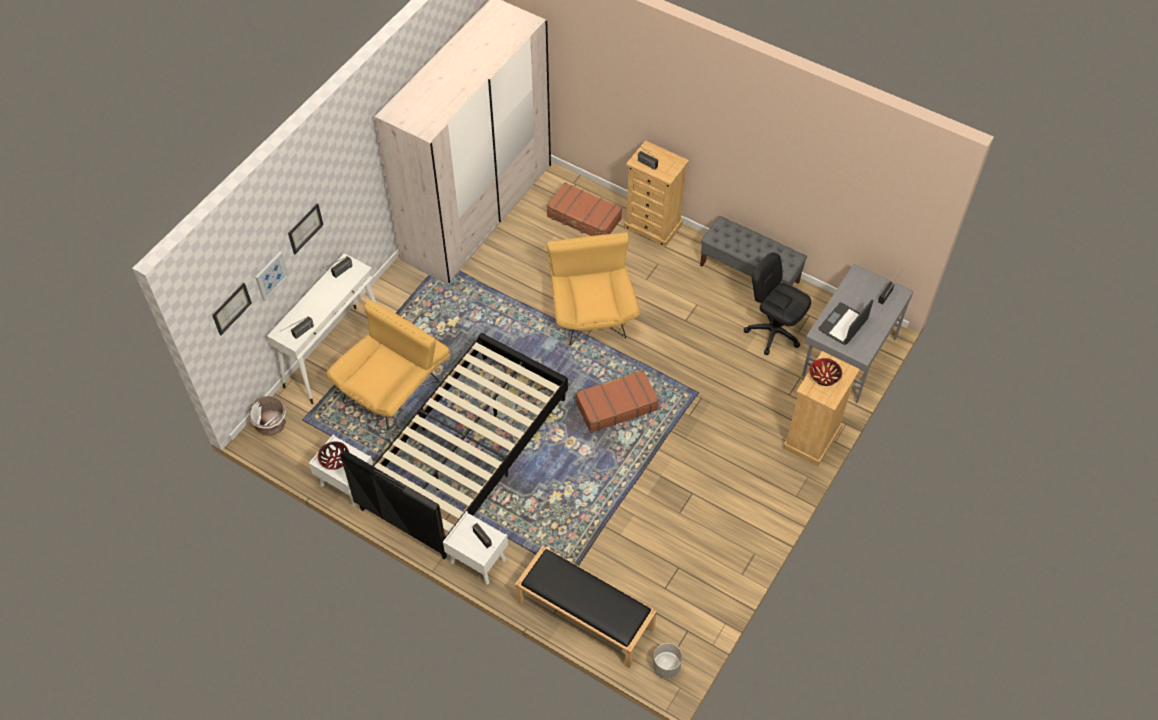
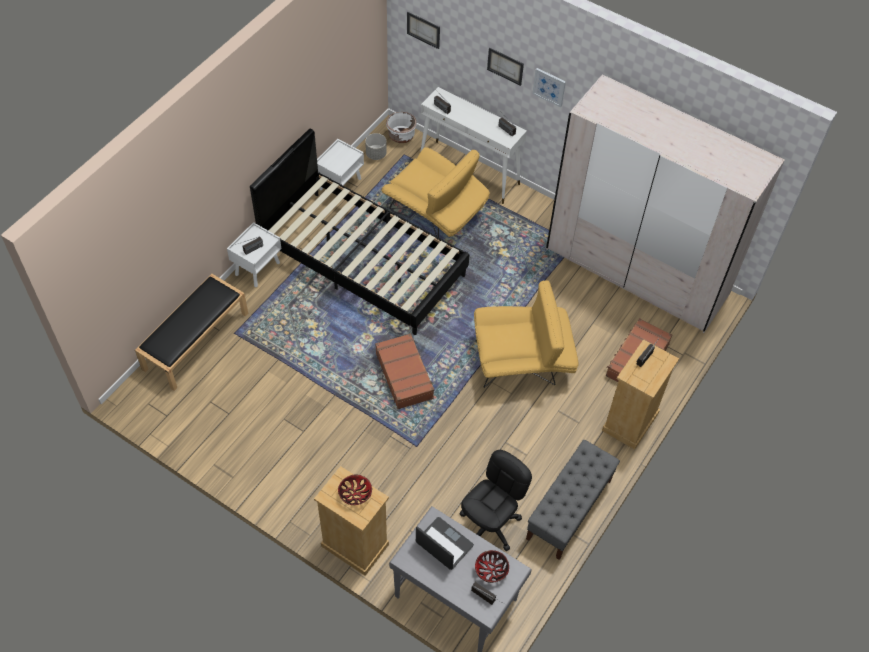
camera: 90 degrees right, 0 degrees up
(271, 275) = (463, 55): picture -> picture (549, 87)
(335, 460) = (339, 155): bowl -> bowl (491, 570)
(666, 666) = (138, 397): grey planter -> grey planter (376, 154)

